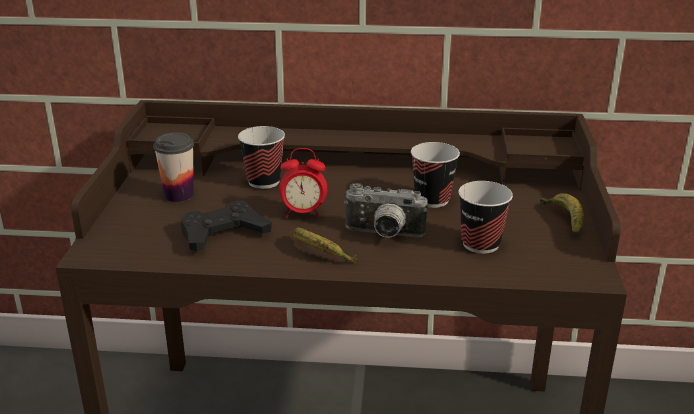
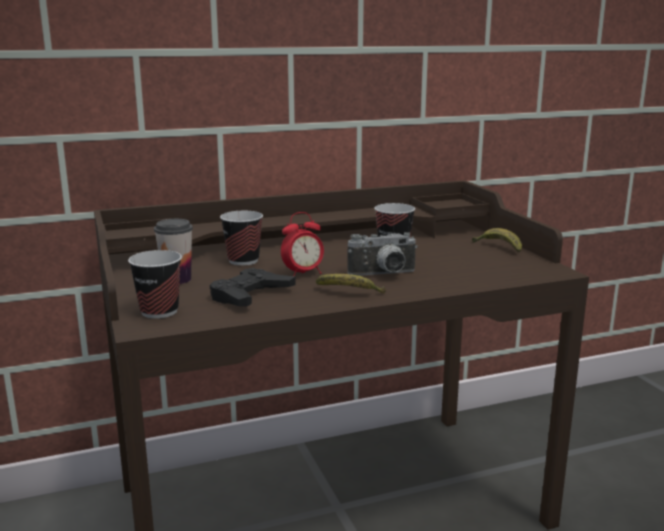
camera: 25 degrees left, 10 degrees down
(480, 244) = (461, 268): cup -> cup (159, 311)

